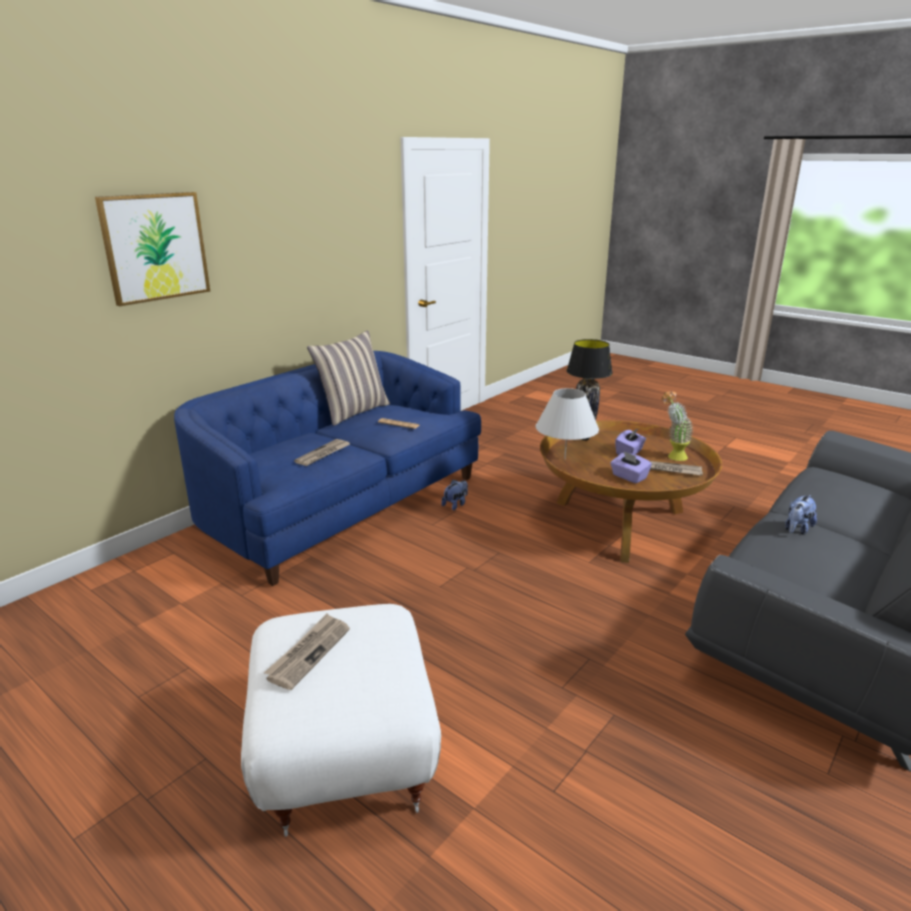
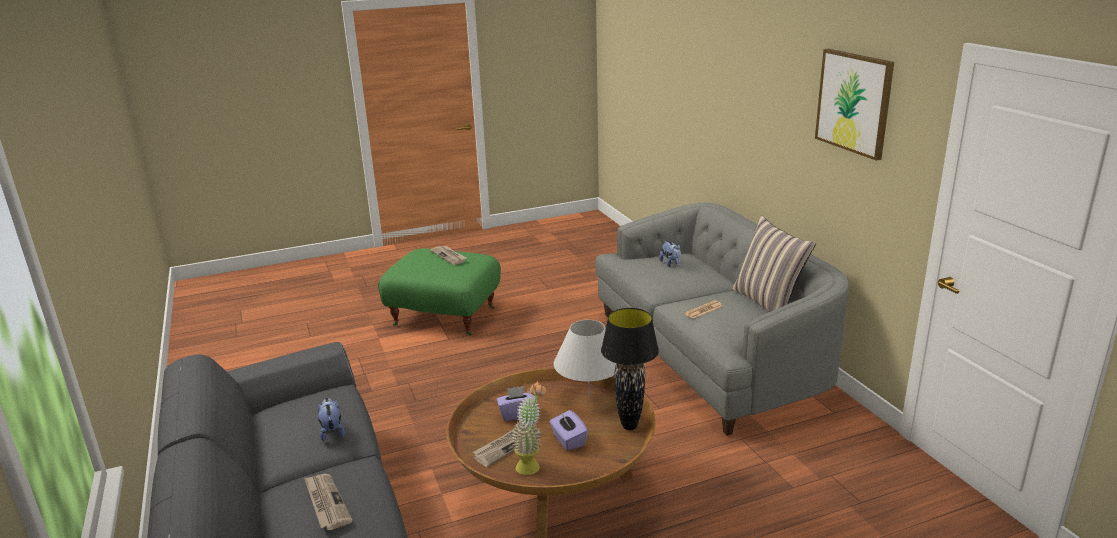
camera: 120 degrees right, 0 degrees up
(155, 247) = (732, 88): picture -> picture (854, 102)
(323, 454) = (658, 273): newspaper -> newspaper (326, 503)
(341, 505) = (709, 355): blue sofa -> grey sofa
(342, 753) = (445, 316): white ottoman -> green ottoman
(455, 505) = (670, 410): plush toy -> plush toy (671, 264)

